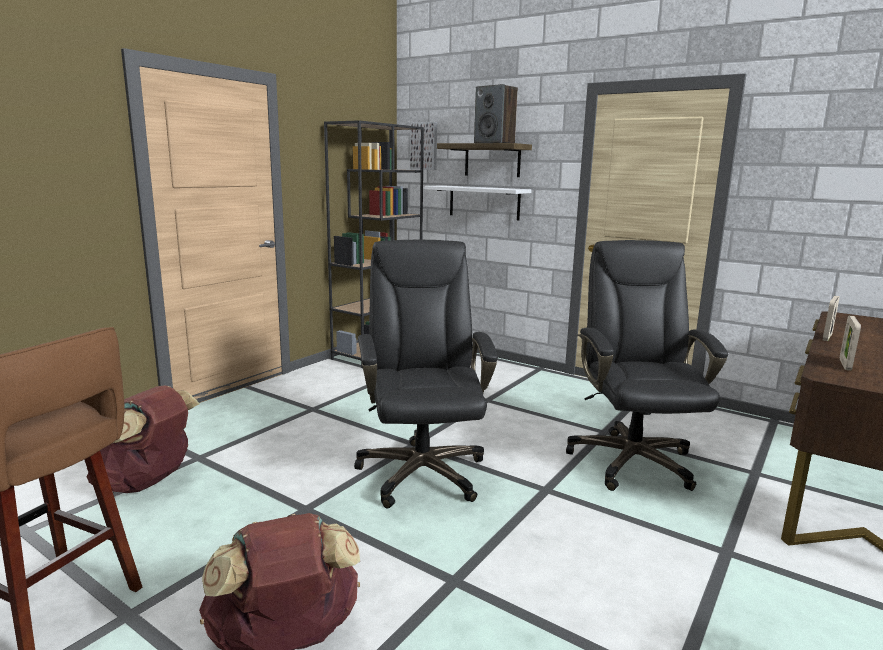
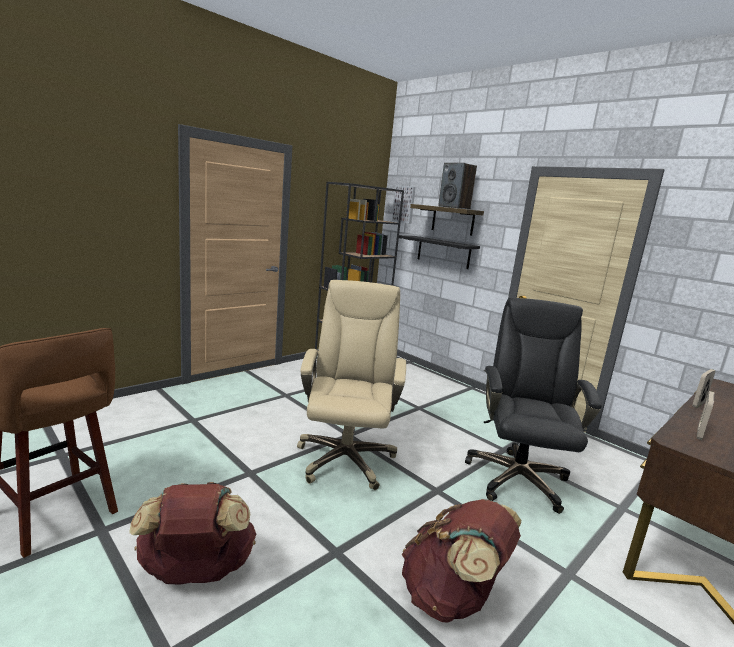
camera: 10 degrees right, 0 degrees up
(147, 482) = (151, 433): brown backpack -> brown backpack (451, 598)
(423, 476) = (345, 462): black office chair -> beige office chair
(484, 202) = (443, 252): white shelf -> black shelf

